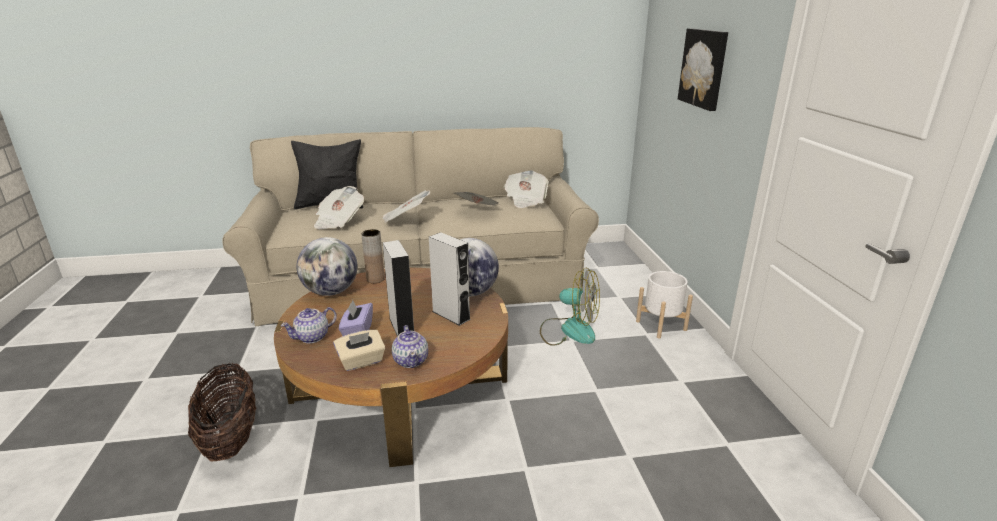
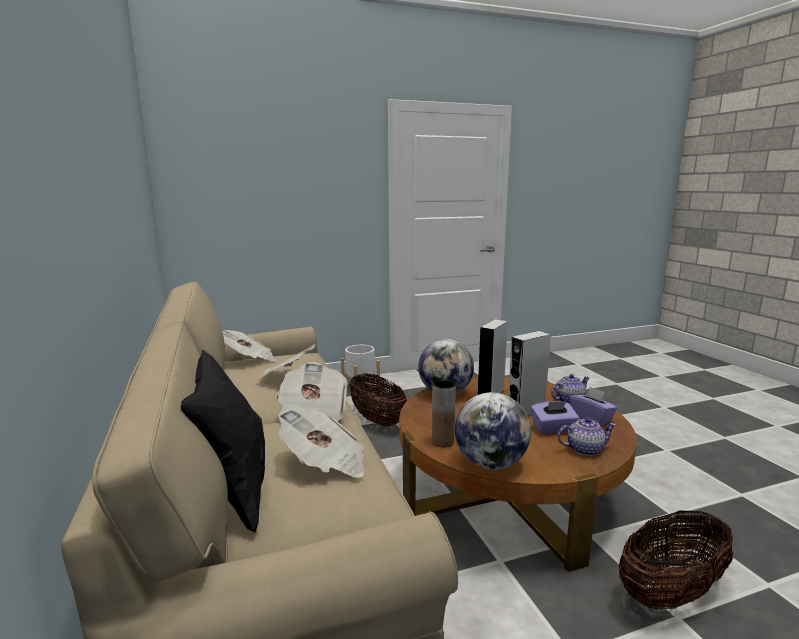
camera: 100 degrees left, 10 degrees down
(312, 337) = (584, 449): teapot -> teapot turned 45 degrees counterclockwise
(361, 361) = (591, 418): beige tissue box -> purple tissue box
(569, 330) = (377, 420): fan -> basket
(704, 68) = (295, 194): picture -> none

